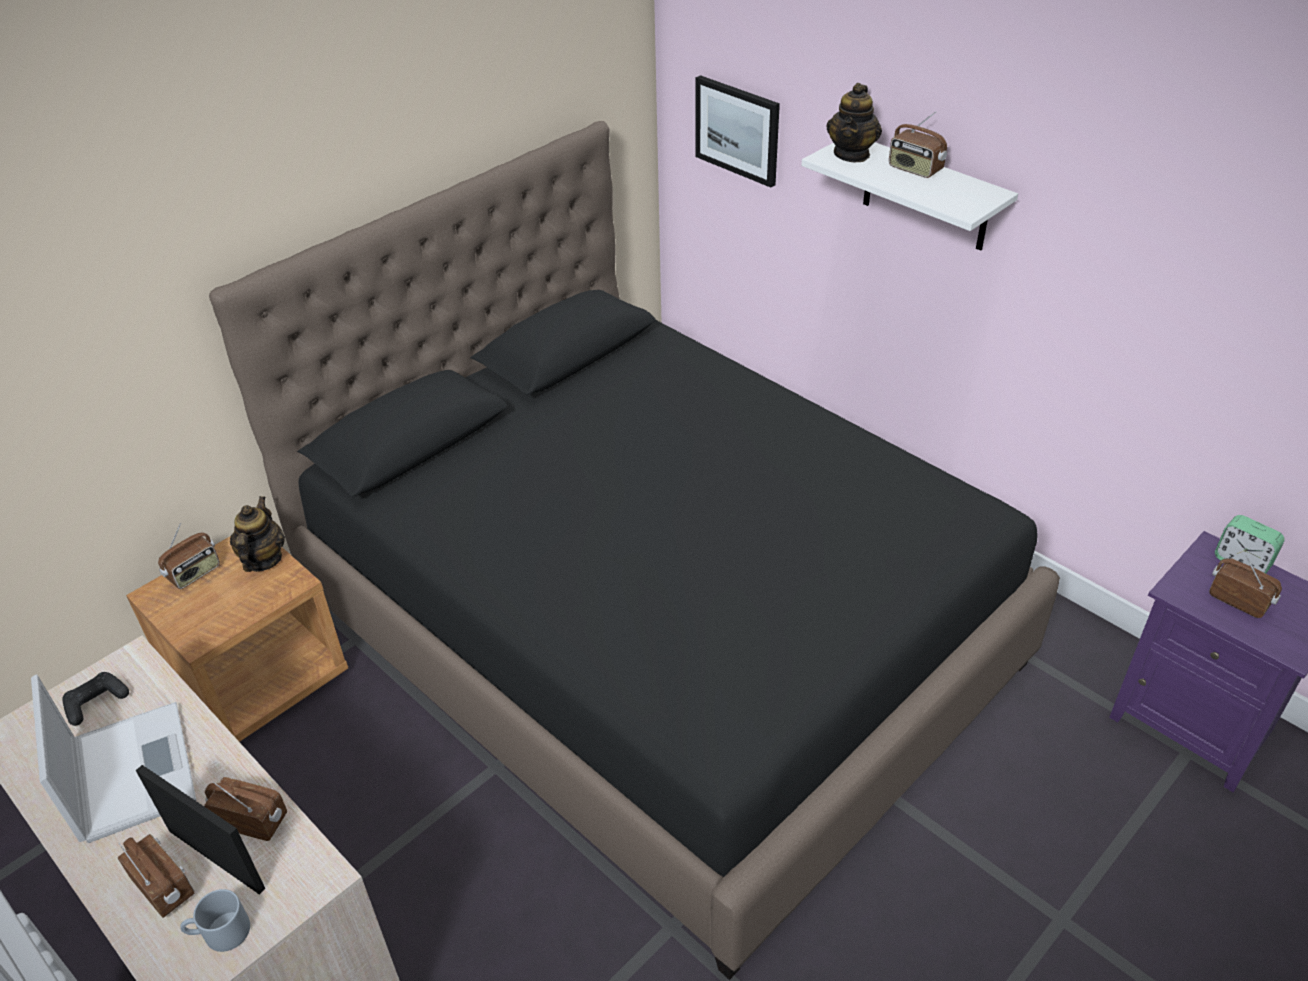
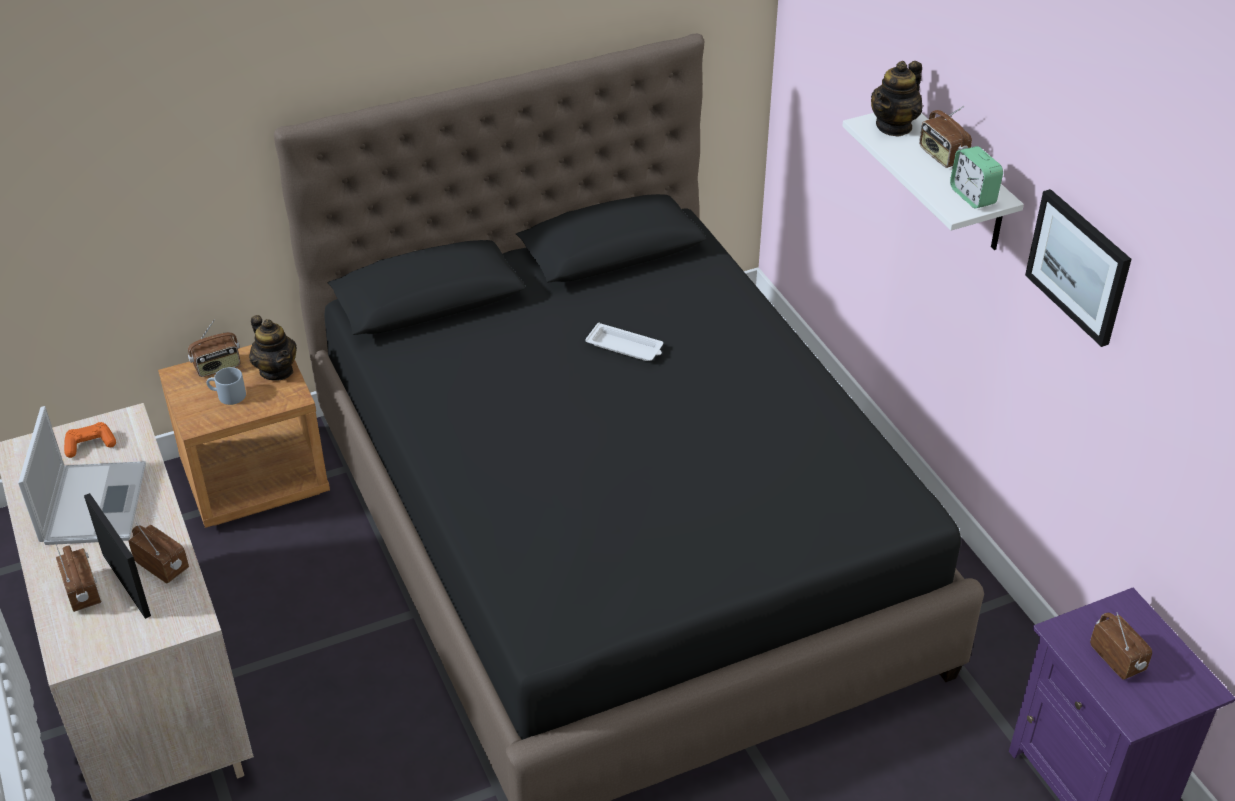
camera: 20 degrees right, 0 degrees up
(96, 702) = (90, 445): black game controller -> orange game controller
(219, 933) = (106, 635): grey mug -> grey mug (227, 395)
(263, 560) = (276, 371): teapot -> teapot turned 120 degrees clockwise
(632, 438) = (626, 347): none -> white tray
(737, 130) = (831, 70): picture -> picture (1079, 266)
(1241, 562) = (1148, 626): alarm clock -> alarm clock (972, 196)

